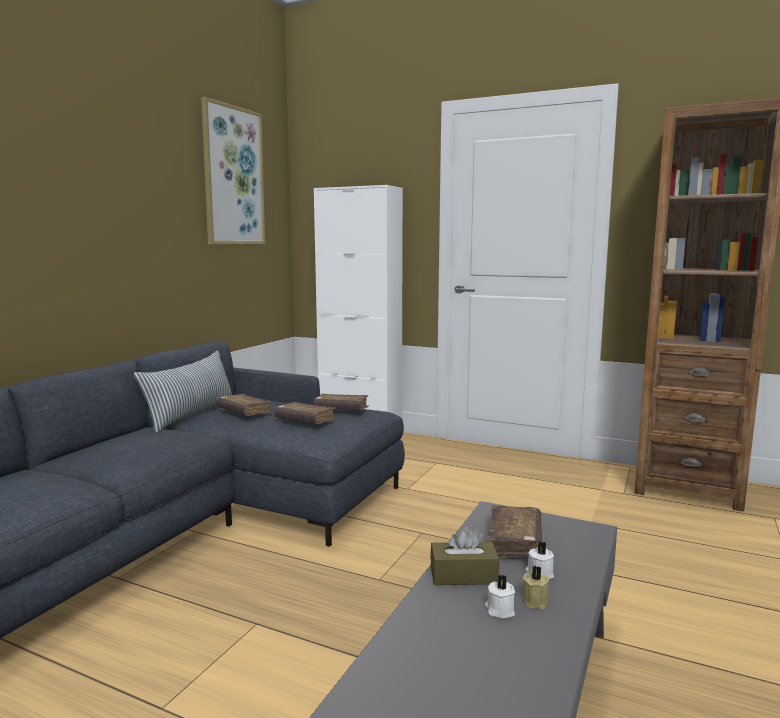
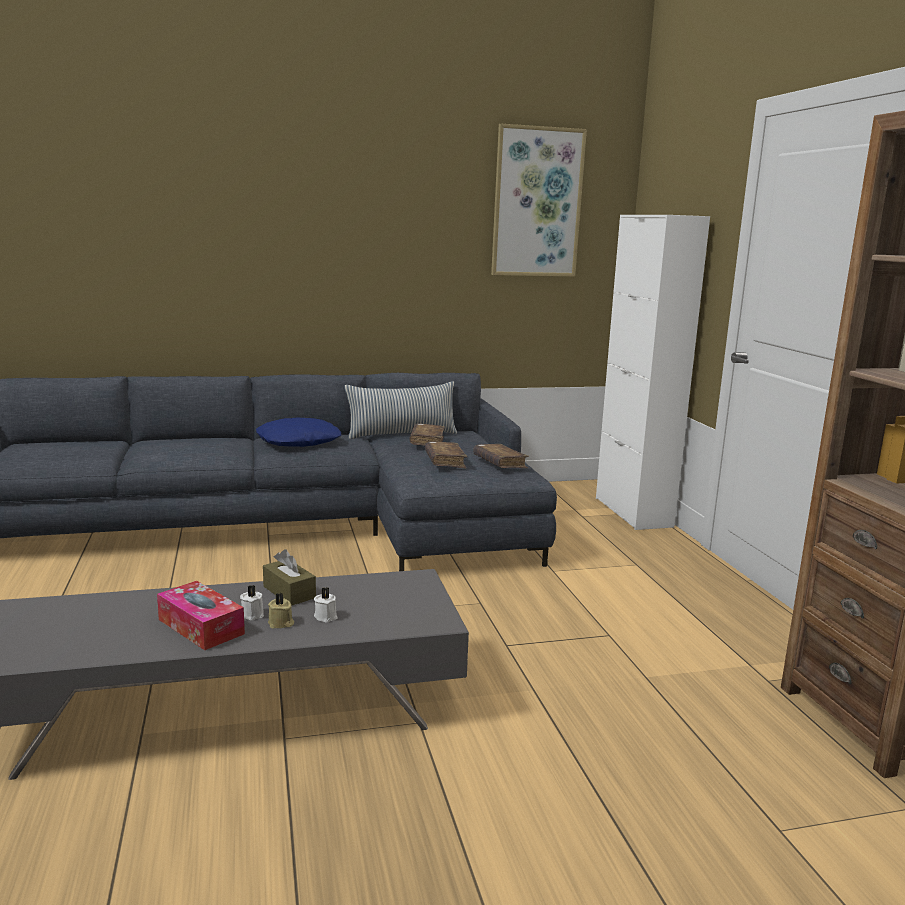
camera: 50 degrees right, 5 degrees up
(118, 450) = (298, 441): none -> blue pillow
(504, 651) = (201, 627): none -> tissue box
(514, 541) = (370, 597): brown book -> none

